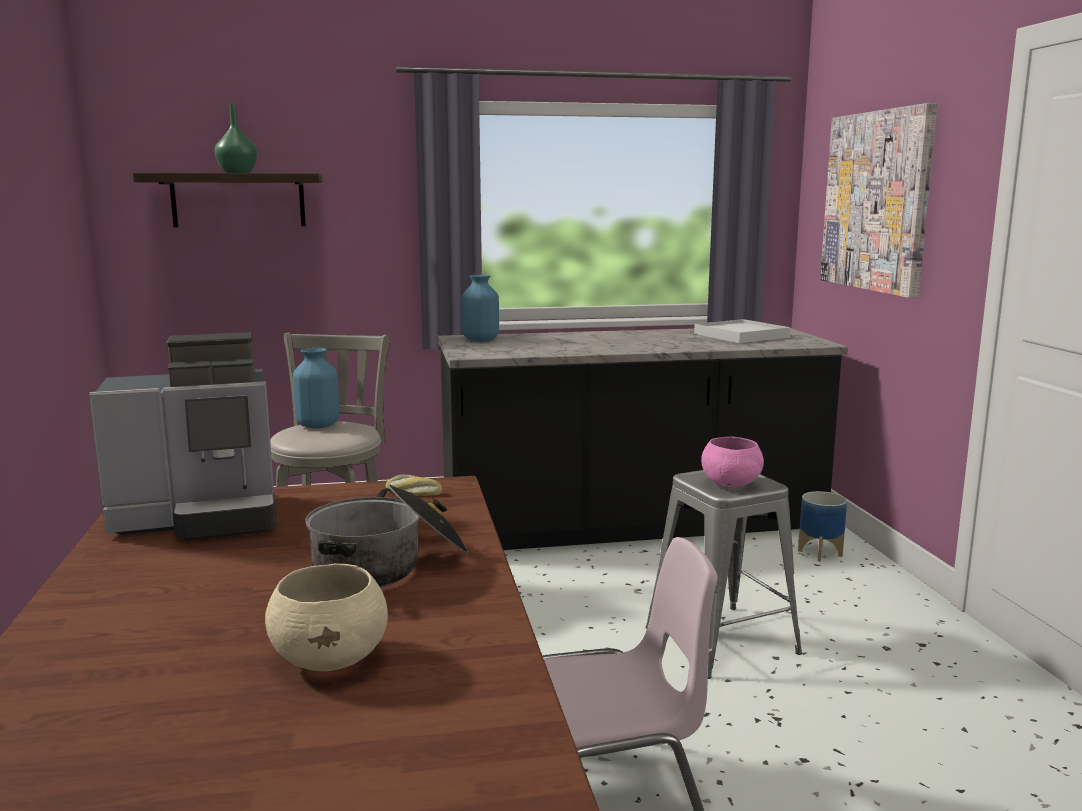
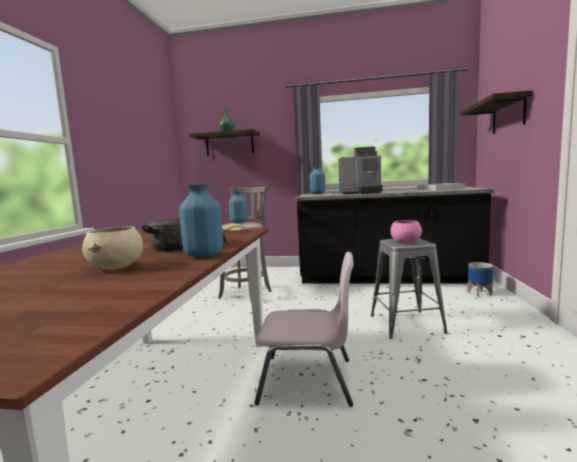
camera: 20 degrees right, 5 degrees down
(203, 518) = (146, 235): coffee machine -> coffee machine (361, 193)
(473, 600) = (204, 255): none -> blue vase
(877, 201) = (508, 115): picture -> shelf

